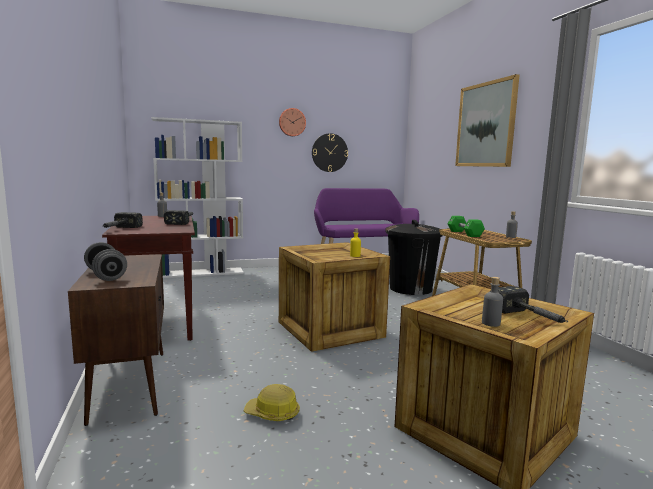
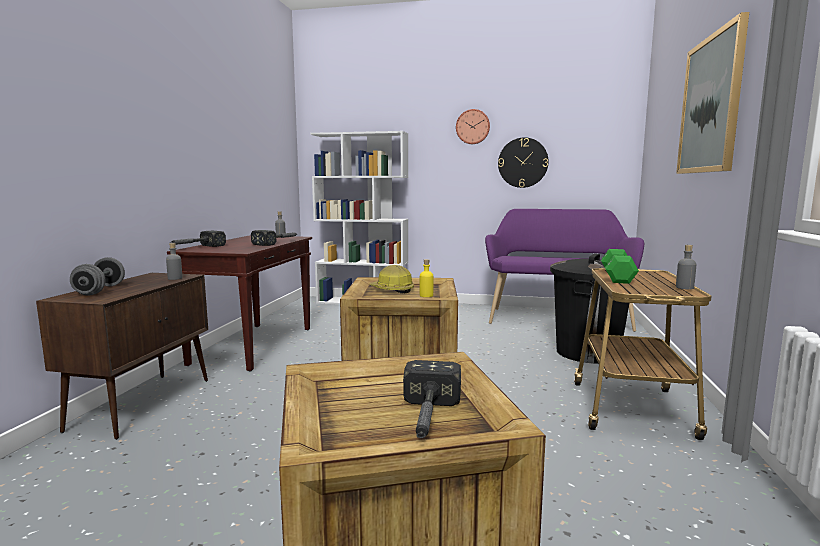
camera: 30 degrees right, 0 degrees up
(272, 413) = (202, 469): hard hat -> hard hat (392, 290)
(491, 323) = (351, 414): grey bottle -> grey bottle (175, 278)

